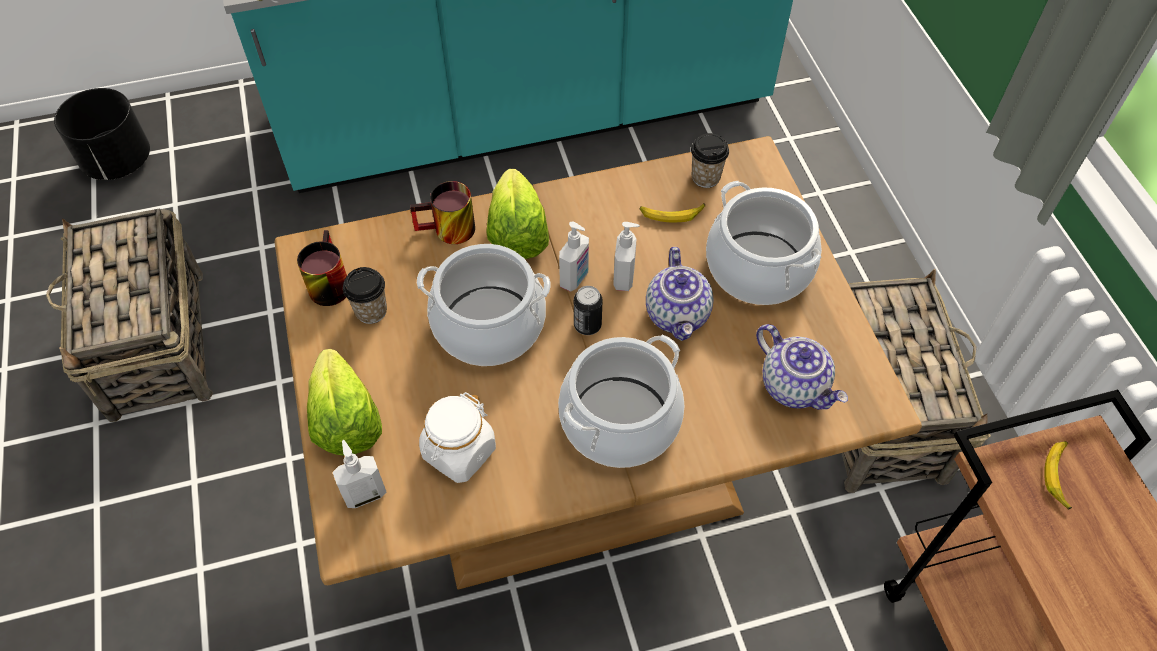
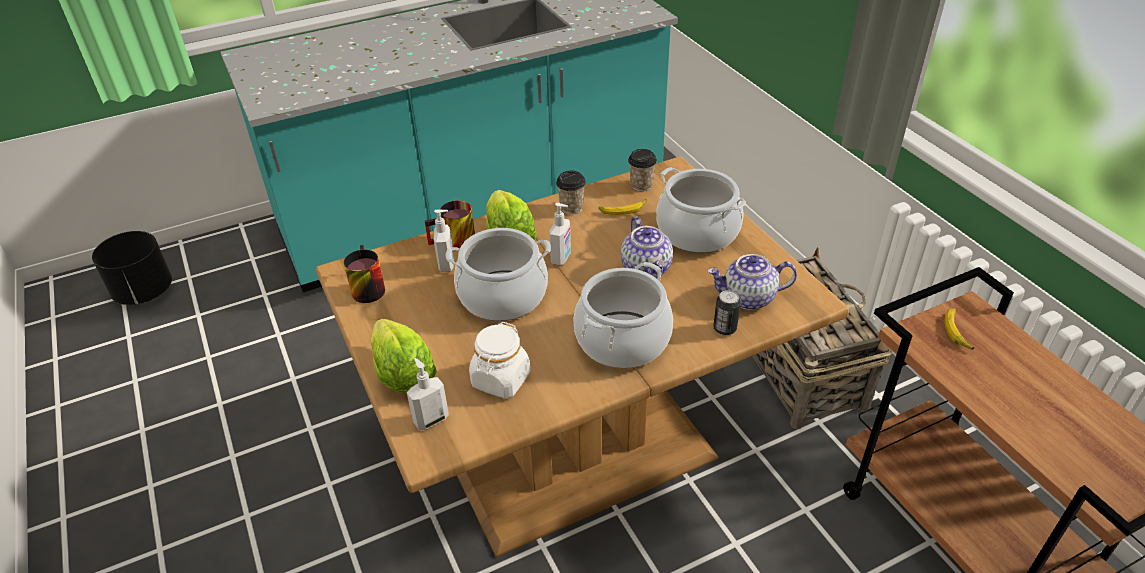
camera: 10 degrees left, 15 degrees down
(157, 345) = (198, 418): basket -> none
(371, 311) = (406, 301): cup -> cup (571, 208)
(587, 325) = (579, 285): can -> can (724, 329)
(624, 278) = (599, 252): soap dispenser -> soap dispenser (447, 264)
(795, 386) = (748, 298): teapot -> teapot turned 135 degrees clockwise

